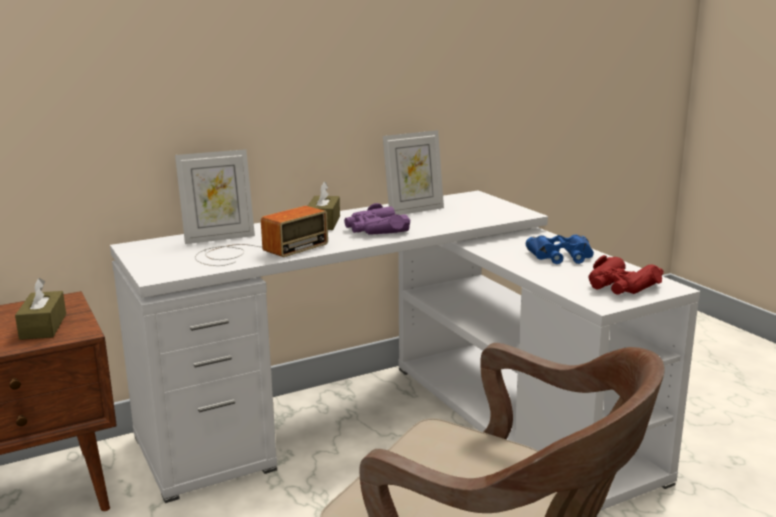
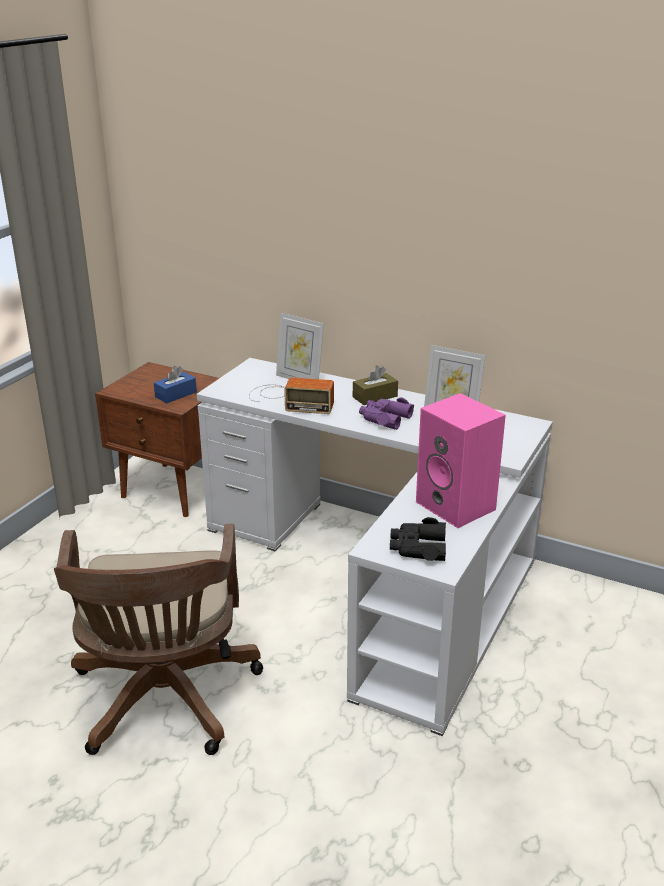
camera: 55 degrees right, 10 degrees up
(43, 326) = (176, 394): brown tissue box -> blue tissue box
(561, 256) = (458, 506): blue binoculars -> pink speaker
(620, 286) = (418, 547): red binoculars -> black binoculars

